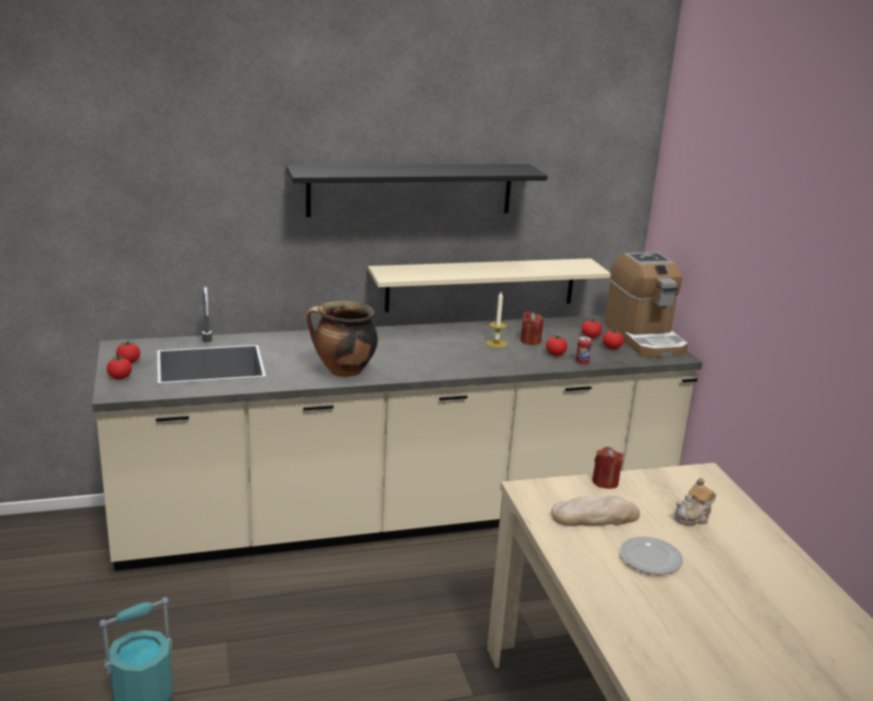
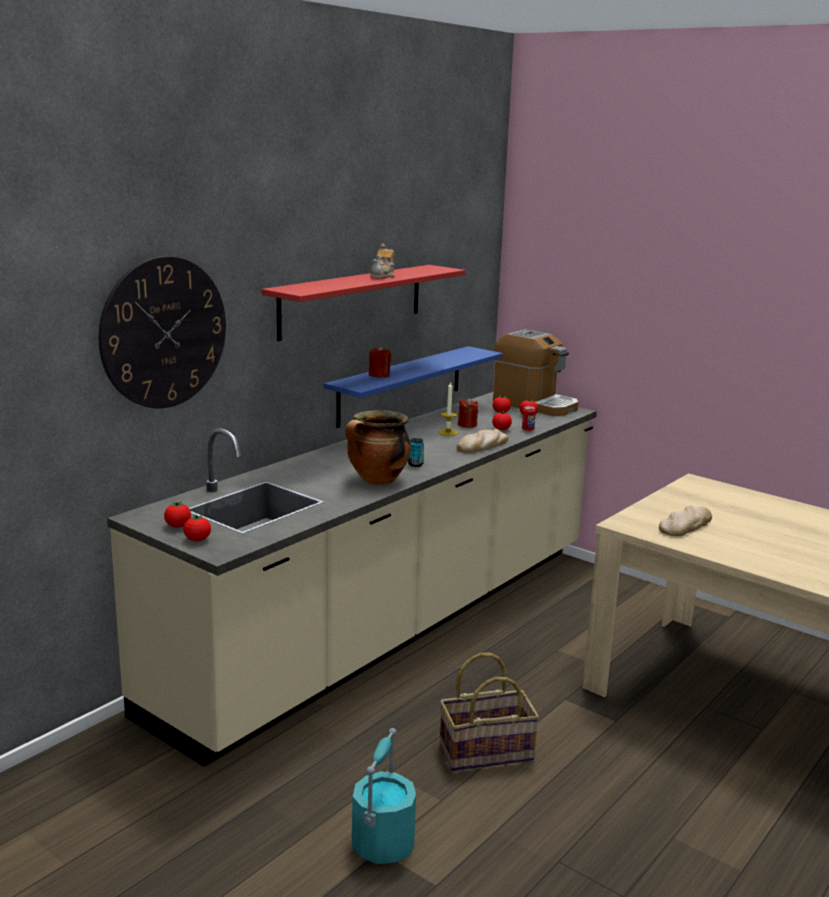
camera: 35 degrees left, 5 degrees down
(168, 192) = (164, 333): none -> wall clock
(321, 663) = (486, 751): none -> basket
(405, 366) = (415, 464): none -> can
(410, 189) = (352, 300): black shelf -> red shelf
(481, 284) = (401, 385): beige shelf -> blue shelf
(504, 365) = (482, 445): none -> bread
(605, 482) = (654, 504): red candle -> red candle (379, 375)
(651, 559) = (755, 537): plate -> none
(693, 517) = (734, 507): teapot -> teapot (383, 276)

